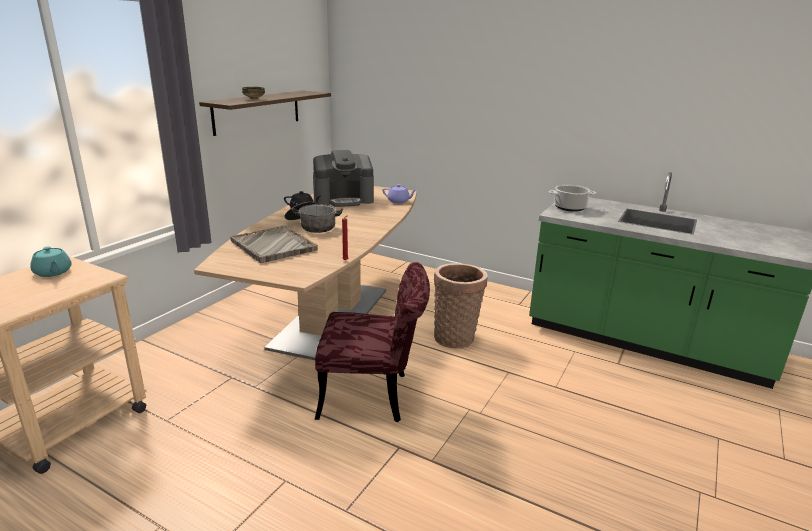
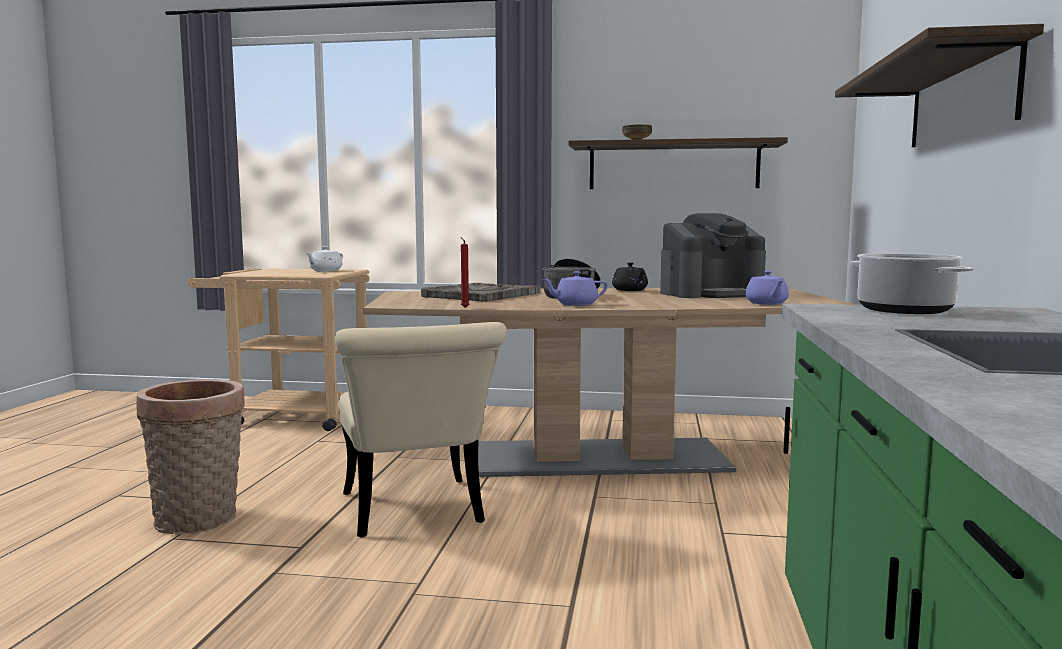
camera: 70 degrees right, 15 degrees down
(53, 273) = (325, 271): turquoise teapot -> white teapot
(344, 199) = (711, 293): coffee machine -> coffee machine turned 75 degrees counterclockwise
(359, 233) = (575, 304): none -> purple teapot
(374, 395) = (416, 514): red chair -> beige chair
(456, 337) = (649, 543): basket -> basket (199, 521)
(482, 99) = (961, 99): none -> shelf

